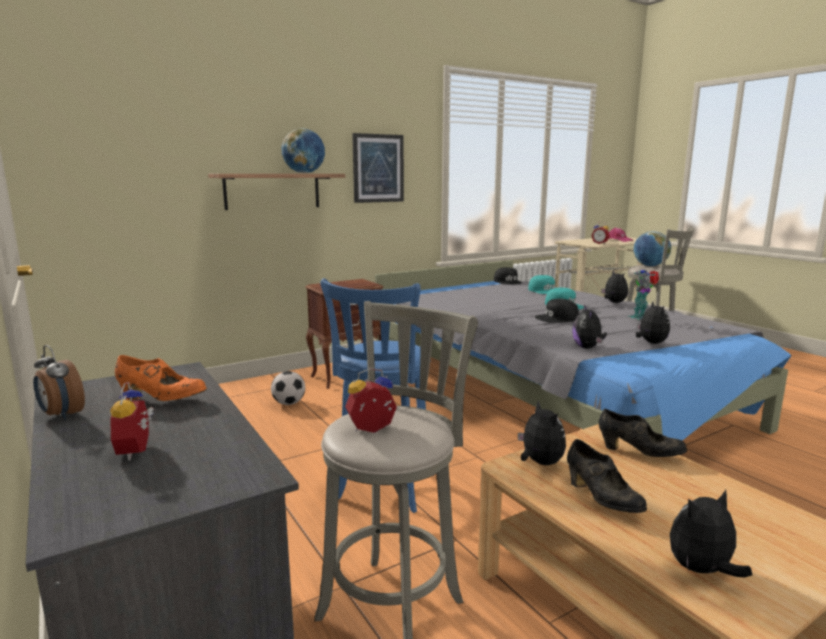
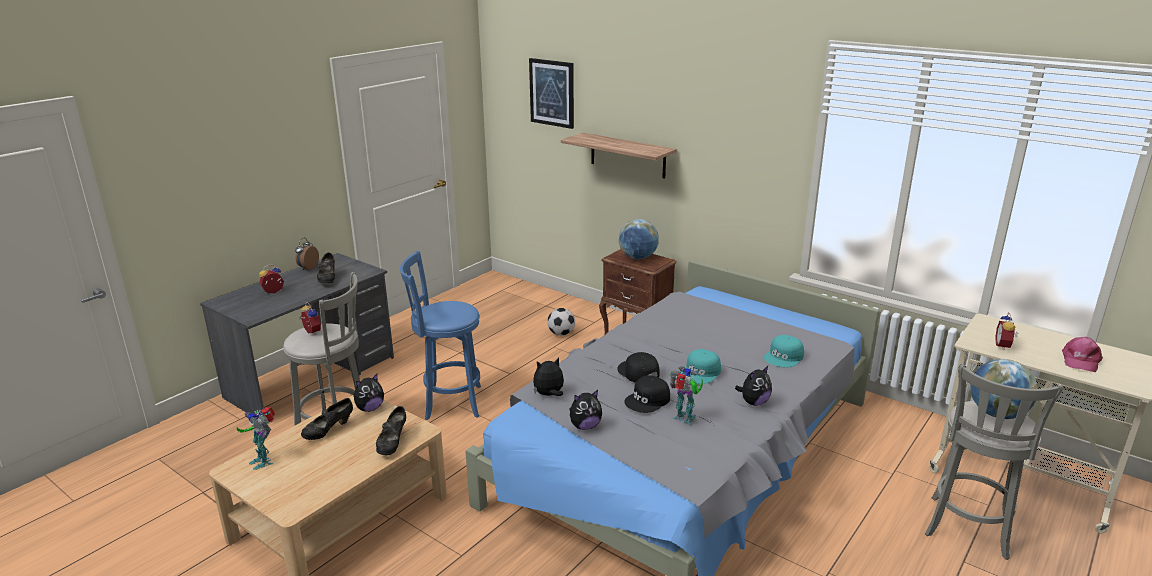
camera: 70 degrees right, 10 degrees up
(162, 400) = (328, 279): orange shoe -> black shoe
(304, 173) = (638, 147): globe -> globe (638, 258)
(378, 168) = (728, 152): picture -> picture (552, 93)
(508, 281) = (819, 331): black cap -> black cap (648, 400)
(701, 571) = (263, 460): plush toy -> toy robot

